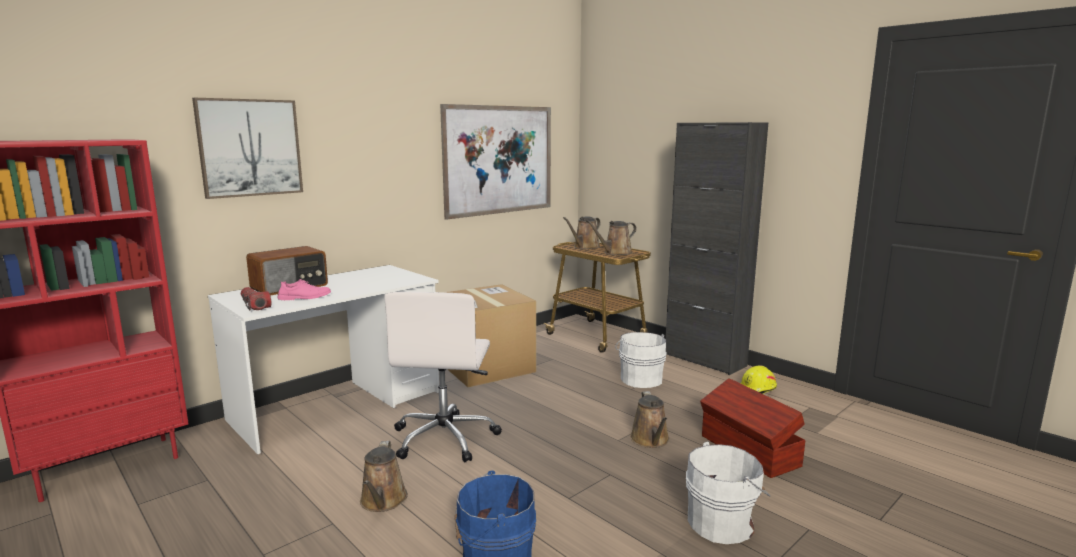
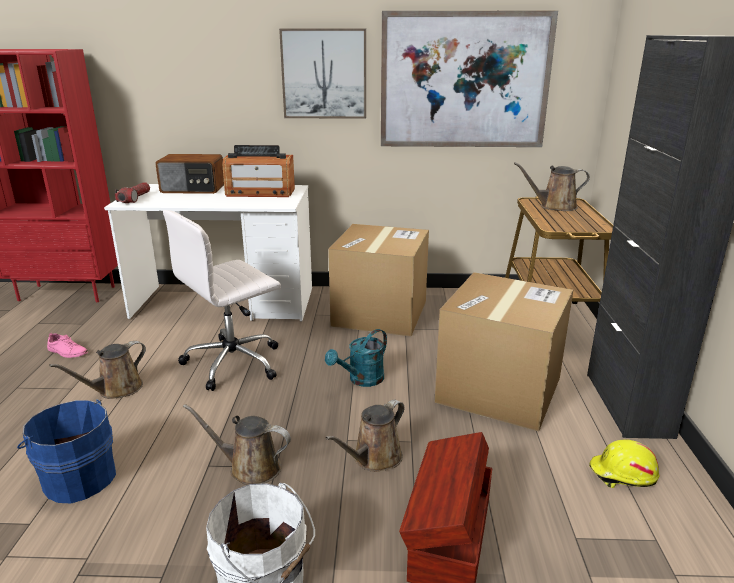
camera: 45 degrees right, 10 degrees up
(250, 148) = (175, 58): picture -> picture (324, 74)
(304, 297) = (175, 200): pink shoe -> pink shoe (67, 352)
(368, 276) = (260, 193): none -> radio
(558, 407) = (361, 380): none -> turquoise watering can
(615, 253) = (568, 222): brown watering can -> brown watering can (250, 467)
(640, 379) = (499, 389): white bucket -> cardboard box

